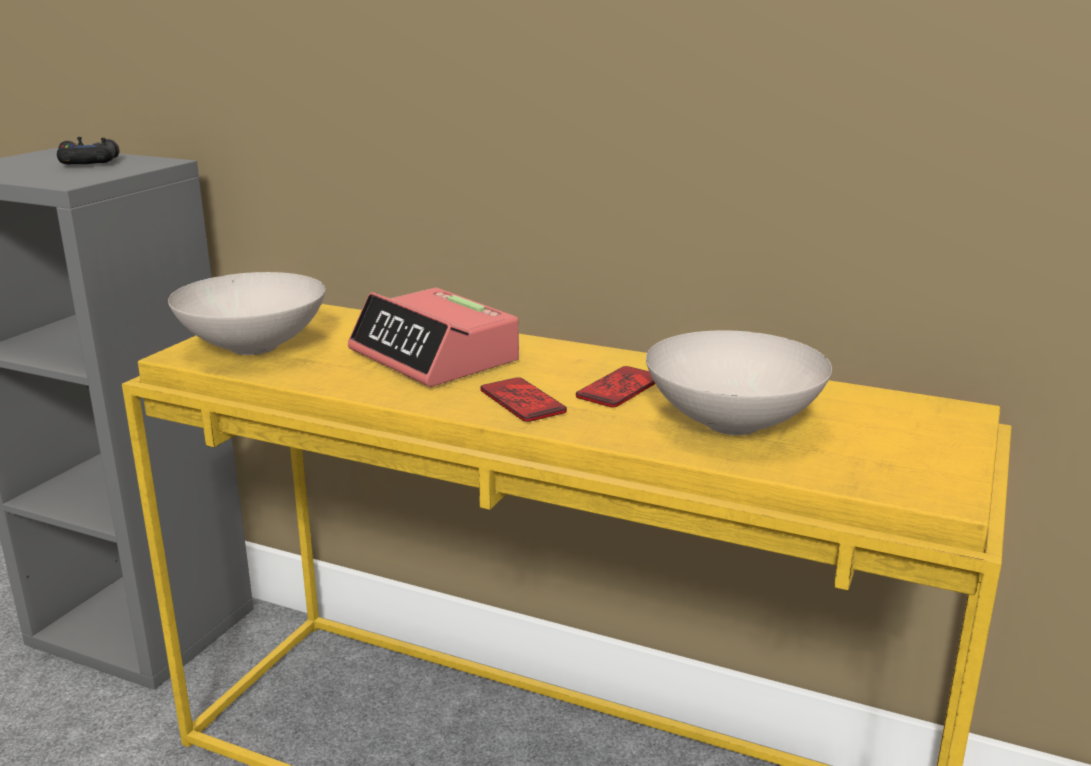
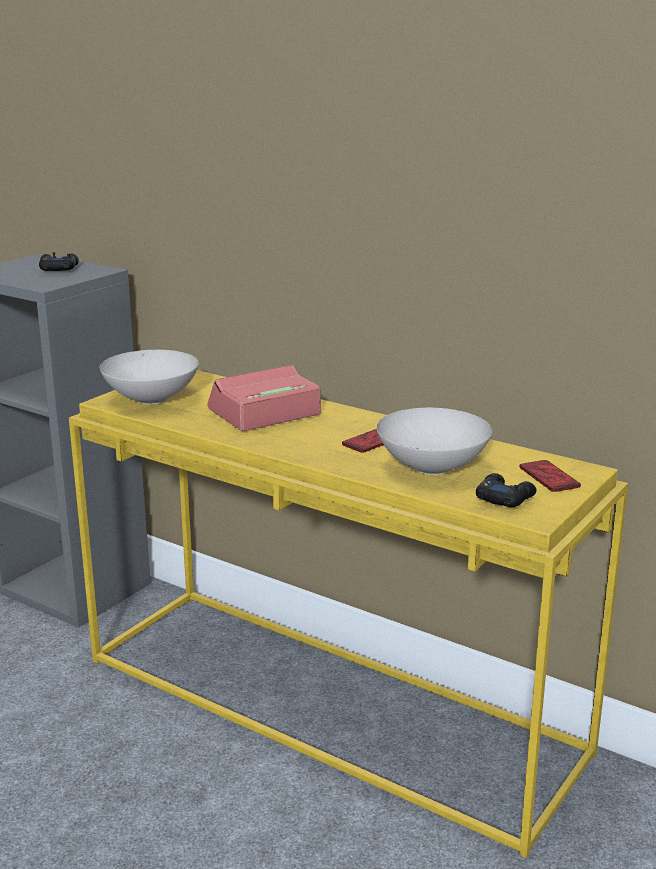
camera: 10 degrees right, 0 degrees up
(434, 356) = (263, 412): alarm clock -> alarm clock turned 90 degrees clockwise
(522, 401) = (307, 445): phone -> phone (549, 477)
(874, 465) = (504, 498): none -> black game controller

